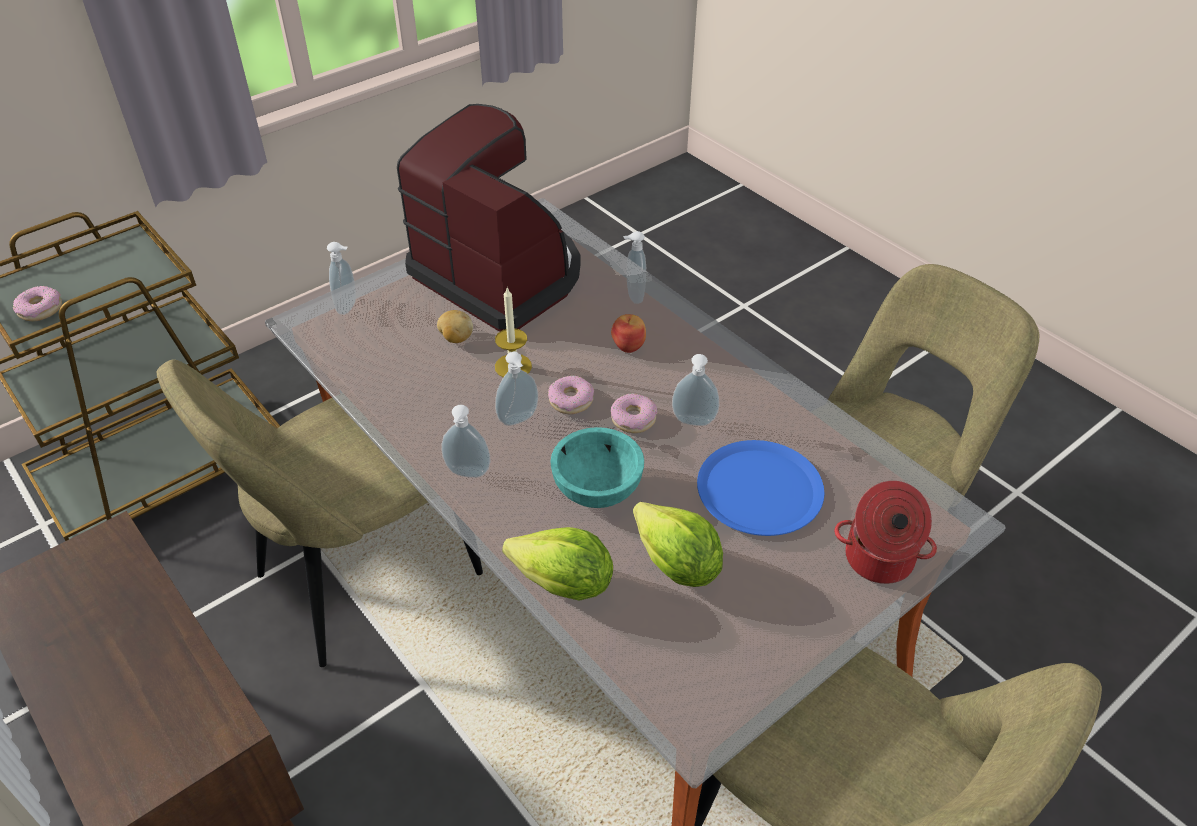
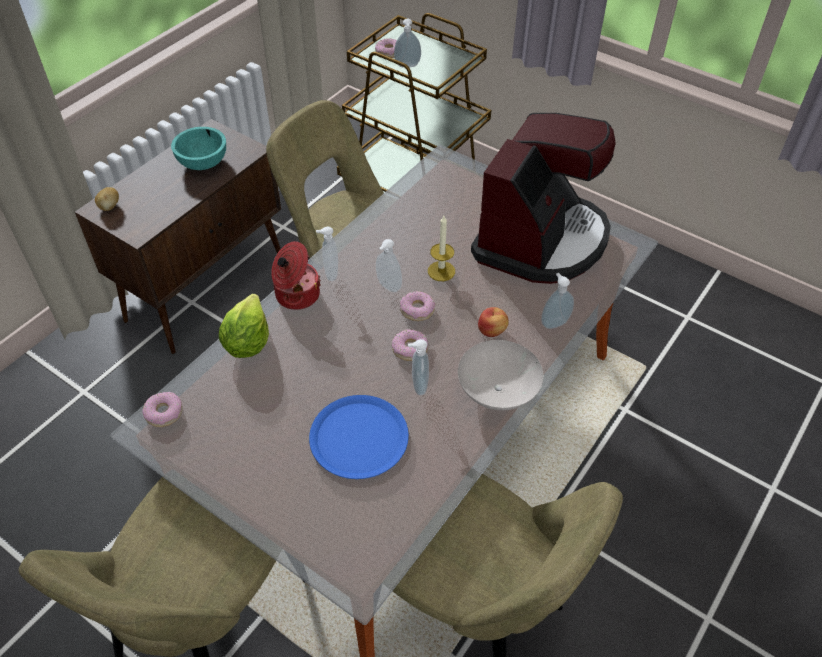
camera: 75 degrees right, 5 degrees up
(349, 307) = (468, 175): soap dispenser -> soap dispenser (407, 66)
(456, 338) = (459, 235): potato -> potato (110, 207)
(598, 488) = (334, 342): turquoise bowl -> turquoise bowl (203, 163)
(670, 703) = (164, 413): none -> donut
(676, 565) = (274, 398): lettuce -> none
(720, 359) = (499, 392): none -> white bowl
(878, 560) = (304, 524): cooking pot -> cooking pot (296, 295)

